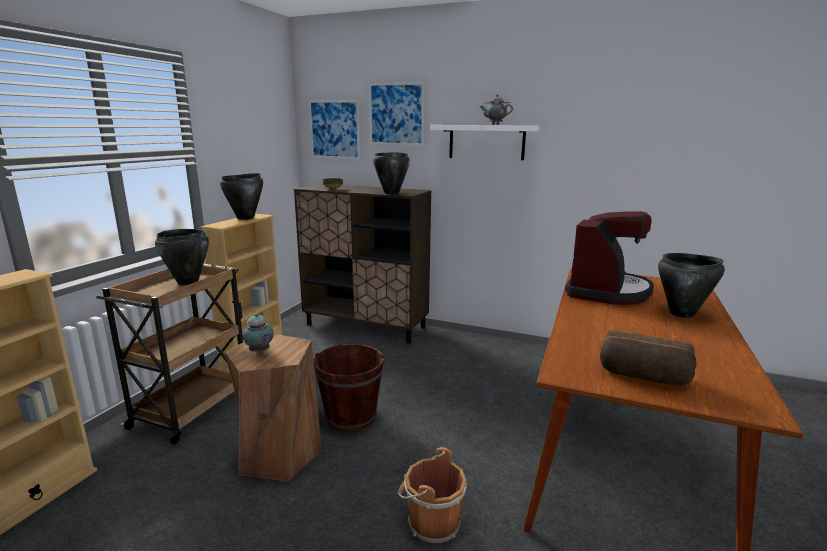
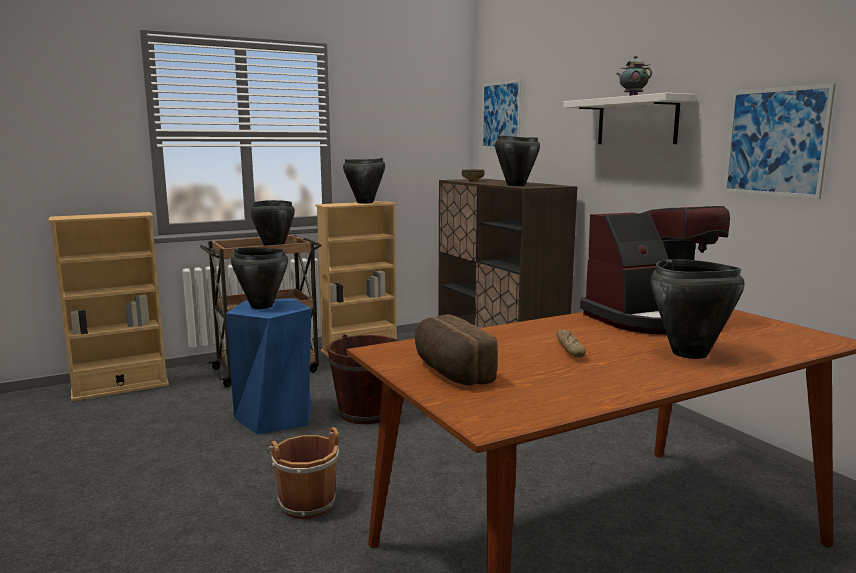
camera: 40 degrees right, 5 degrees down
(259, 352) = (261, 306): teapot -> black cooking pot
(279, 454) = (276, 417): brown stool -> blue stool
(396, 114) = (552, 92): picture -> picture (775, 142)
(638, 331) = (570, 350): none -> bread

